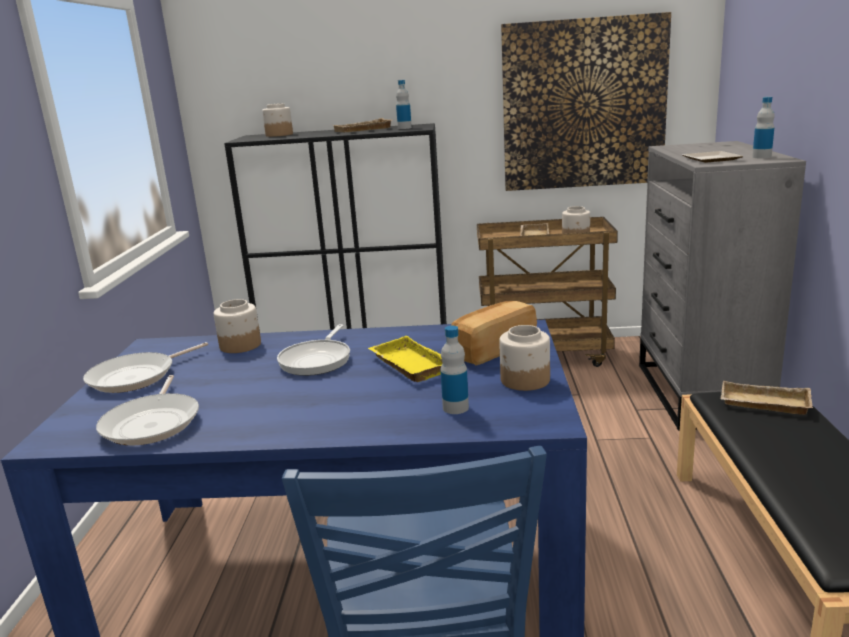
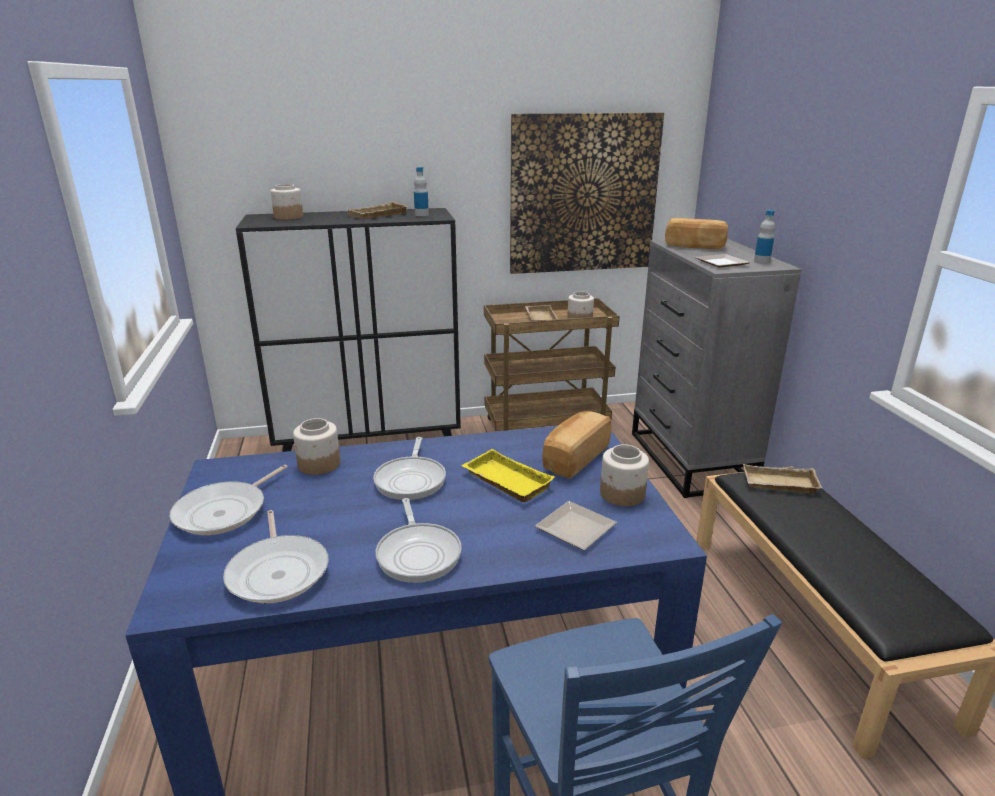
camera: 15 degrees left, 5 degrees up
(287, 417) = (418, 553): none -> frying pan
(455, 408) = (576, 530): bottle -> plate
(693, 149) = (694, 247): none -> bread

